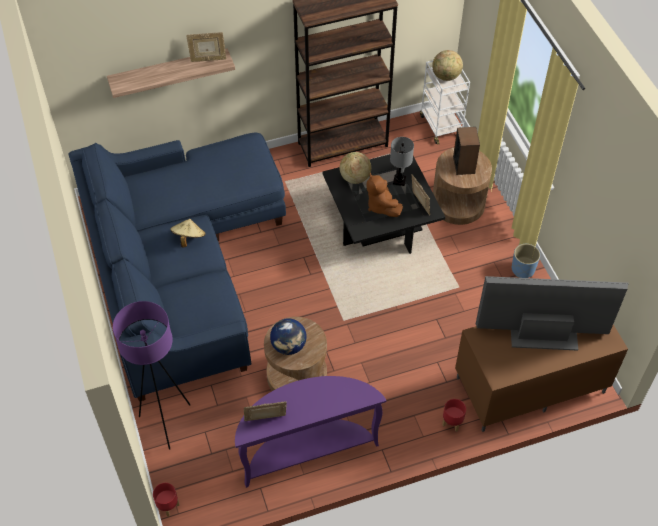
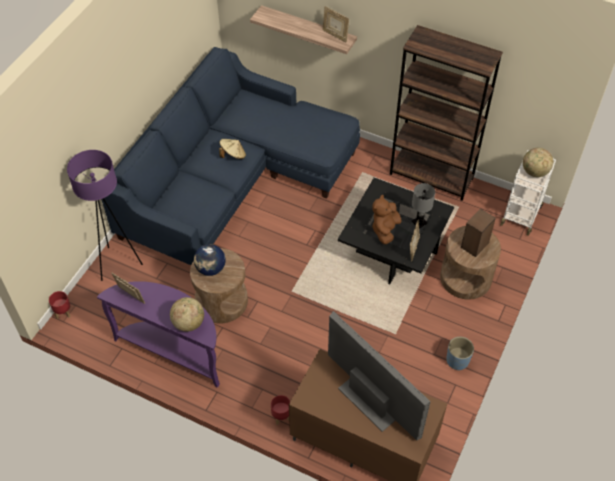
camera: 45 degrees right, 0 degrees up
(354, 178) = (390, 197): globe -> globe (188, 323)

